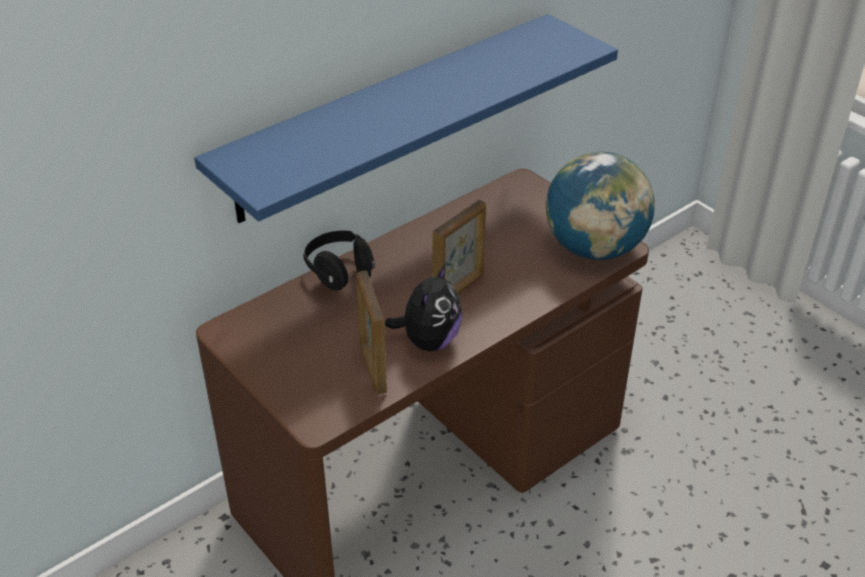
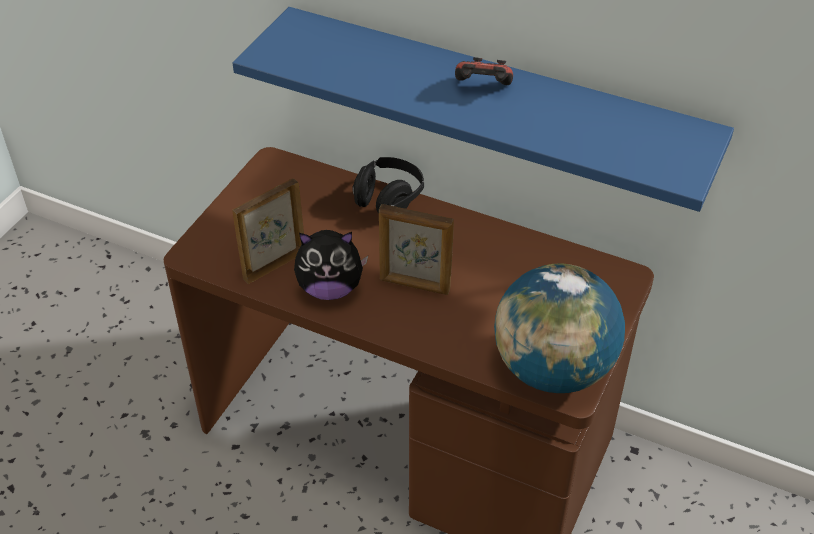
camera: 65 degrees right, 5 degrees up
(418, 93) = (482, 88): none -> game controller

